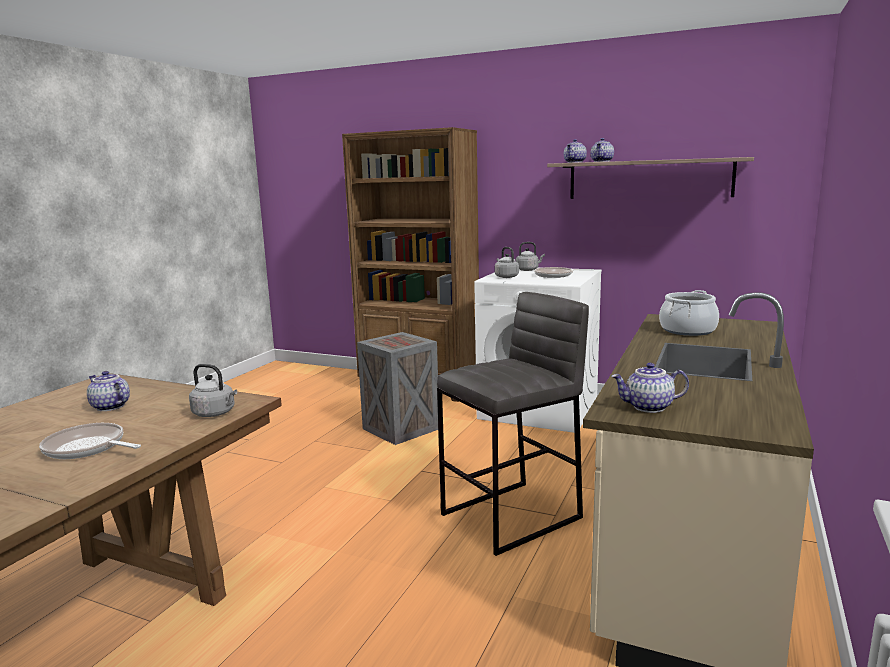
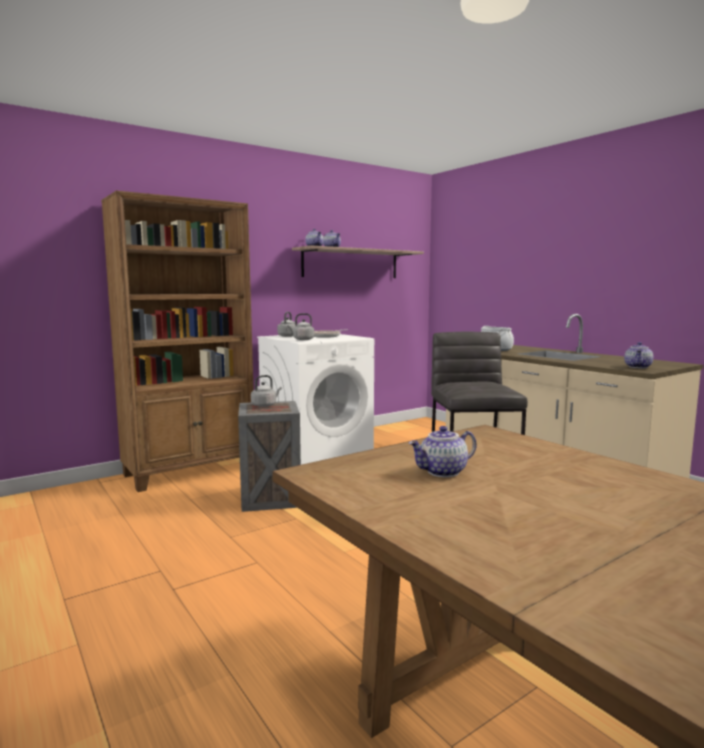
camera: 60 degrees left, 5 degrees down
(87, 448) = (585, 482): frying pan -> none
(215, 413) = (512, 441): grey kettle -> grey kettle (265, 405)

